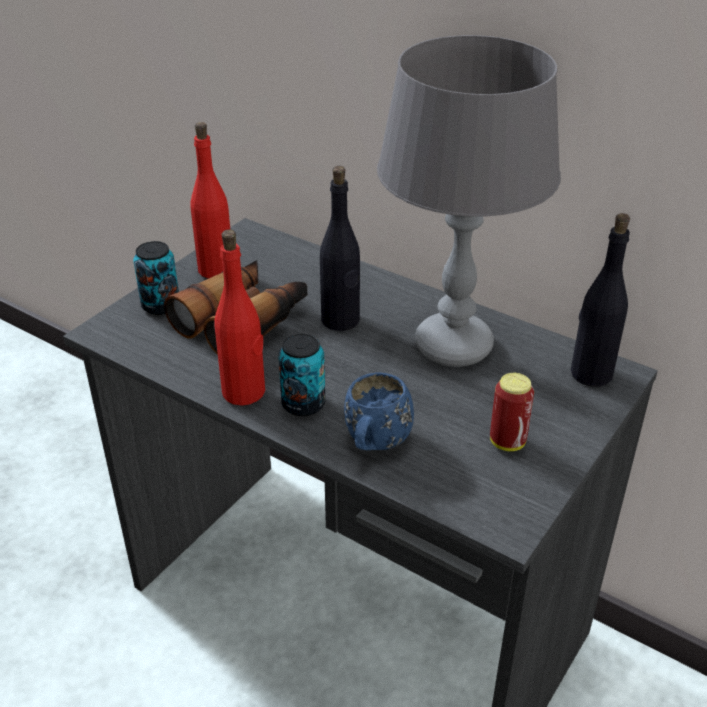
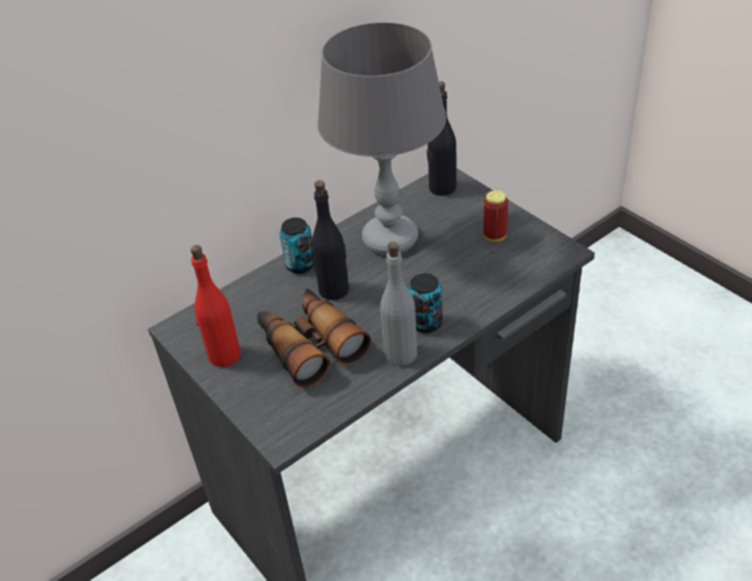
camera: 70 degrees left, 5 degrees up
(160, 305) = (262, 396): can -> can (300, 265)
(244, 392) = (401, 353): red bottle -> grey bottle
(375, 445) = (480, 294): blue mug -> none

